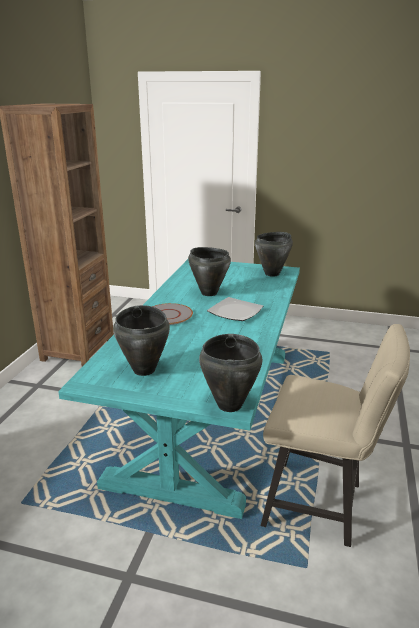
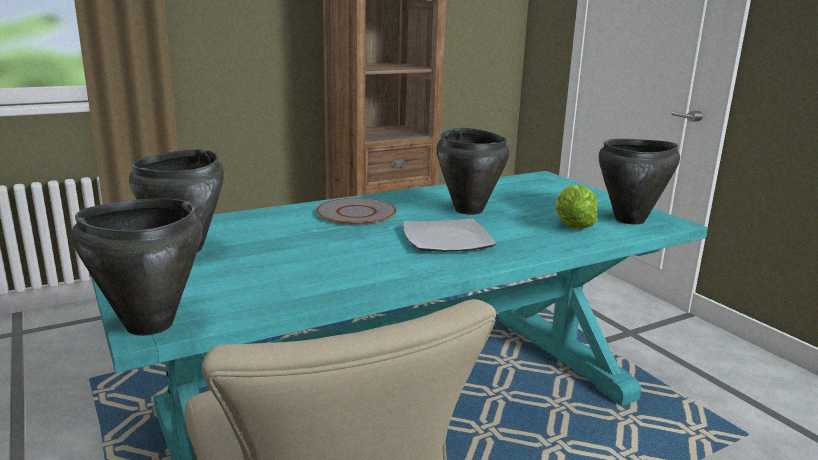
camera: 45 degrees right, 5 degrees down
(261, 285) = (572, 226): none -> lettuce

